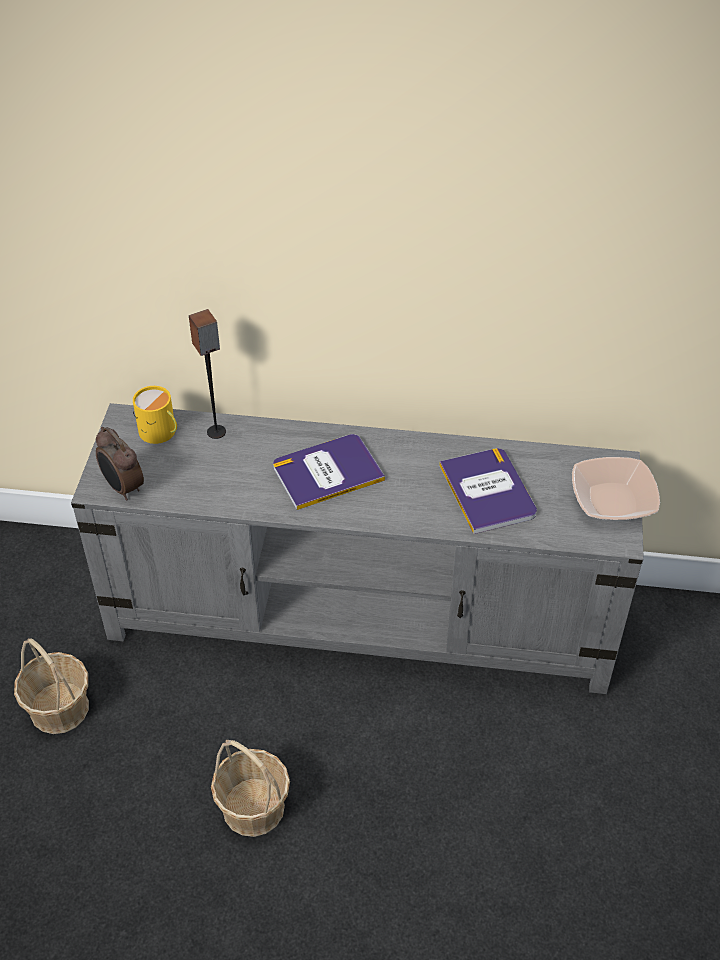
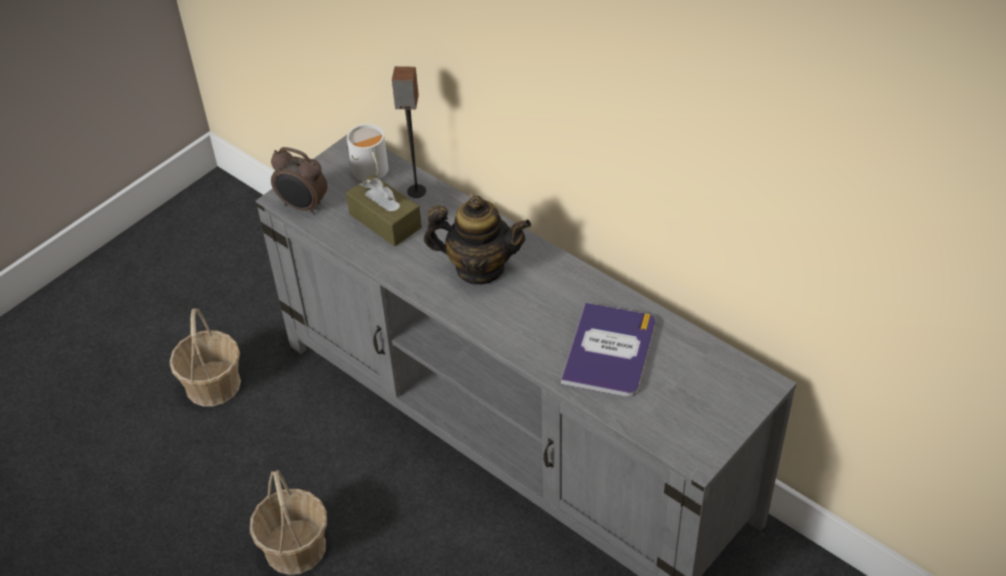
camera: 35 degrees right, 0 degrees up
(123, 488) = (303, 206): alarm clock -> alarm clock turned 60 degrees counterclockwise
(160, 432) = (371, 172): yellow mug -> white mug
(210, 468) = (385, 221): none -> brown tissue box
(327, 472) = (479, 268): book -> teapot
(612, 500) = (724, 416): bowl -> none

